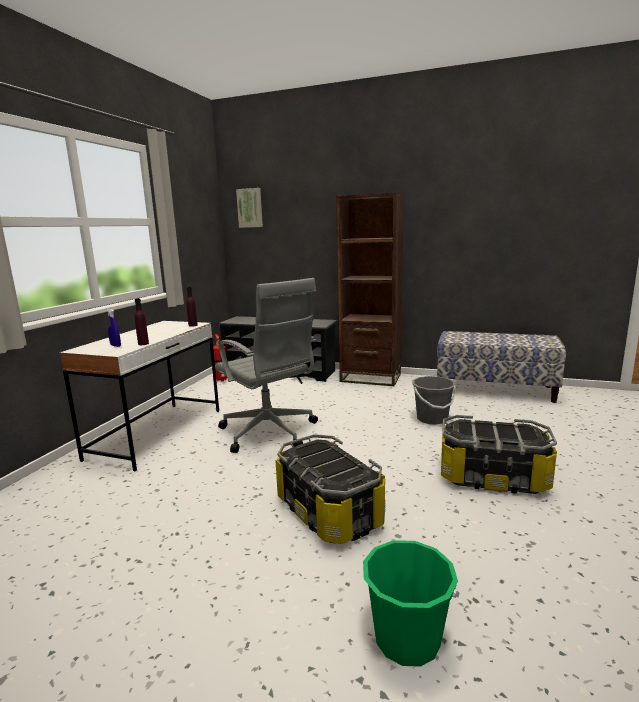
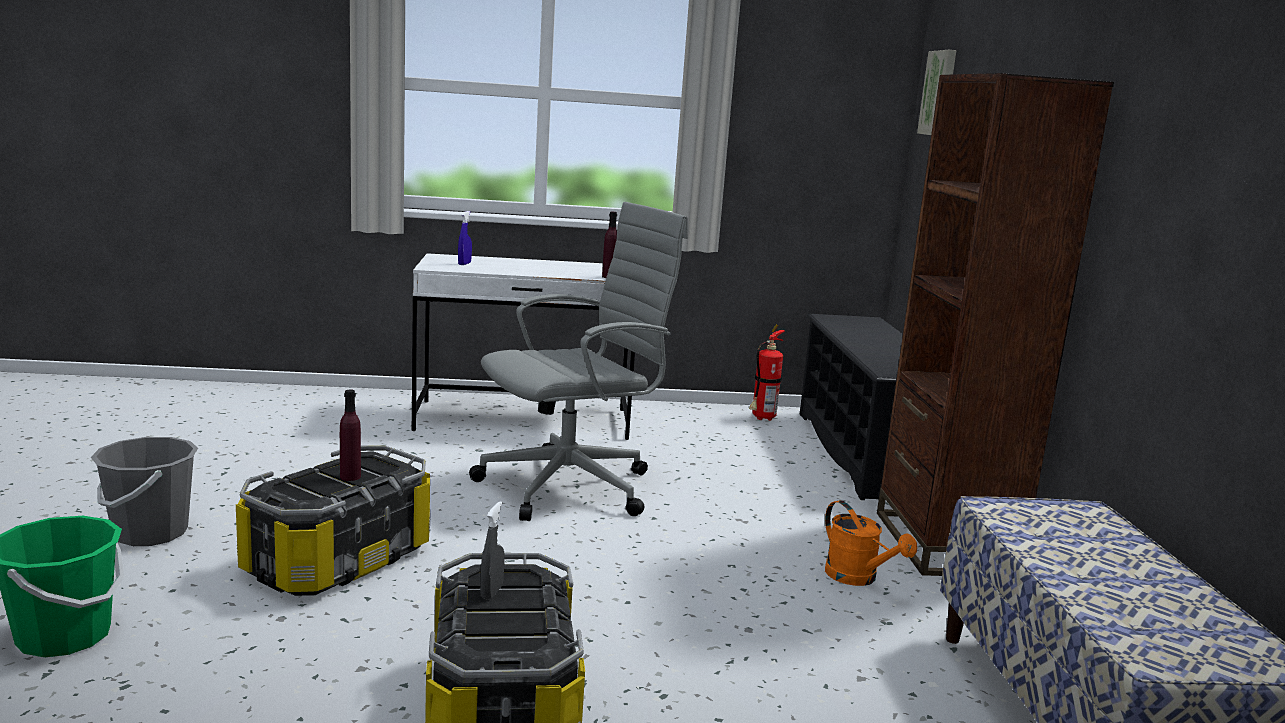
camera: 65 degrees right, 0 degrees up
(143, 344) = (480, 270): purple bottle -> purple bottle (350, 477)
(270, 433) = (572, 486): grey office chair -> grey office chair turned 150 degrees counterclockwise
(393, 395) = (858, 578): none -> orange watering can
(432, 419) = (759, 632): grey bucket -> grey bucket (150, 533)
(479, 433) = (491, 592): none -> grey spray bottle

